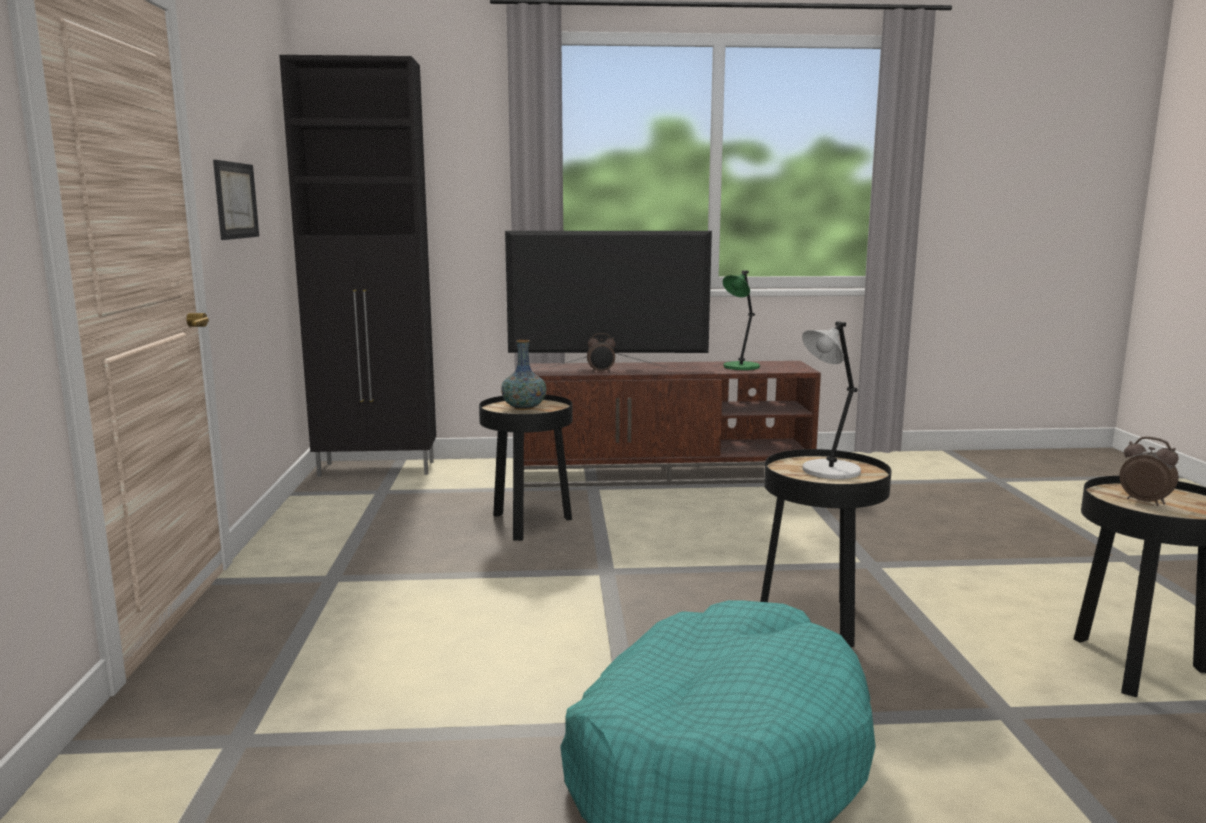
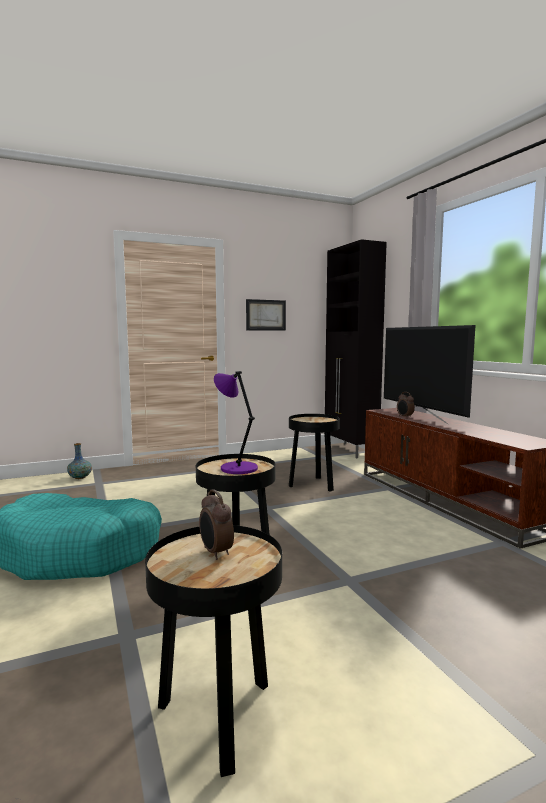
camera: 70 degrees right, 5 degrees down
(524, 408) = (314, 420): vase -> vase (80, 477)
(740, 367) = (492, 434): green table lamp -> none
(828, 471) = (237, 468): grey table lamp -> purple table lamp
(1144, 502) = (215, 553): alarm clock -> alarm clock turned 120 degrees clockwise

